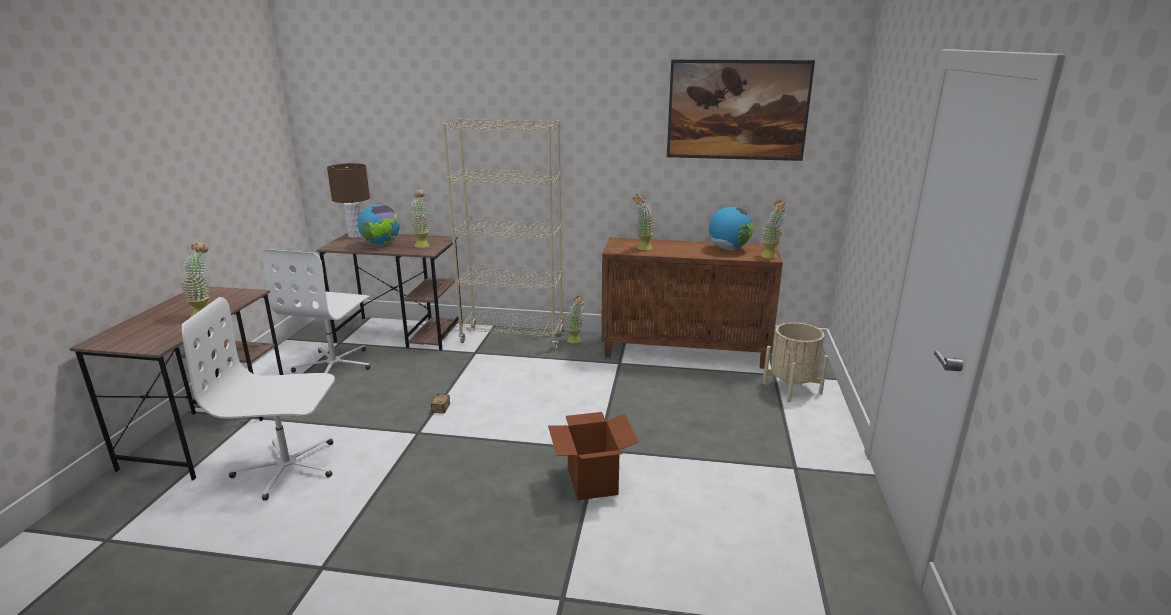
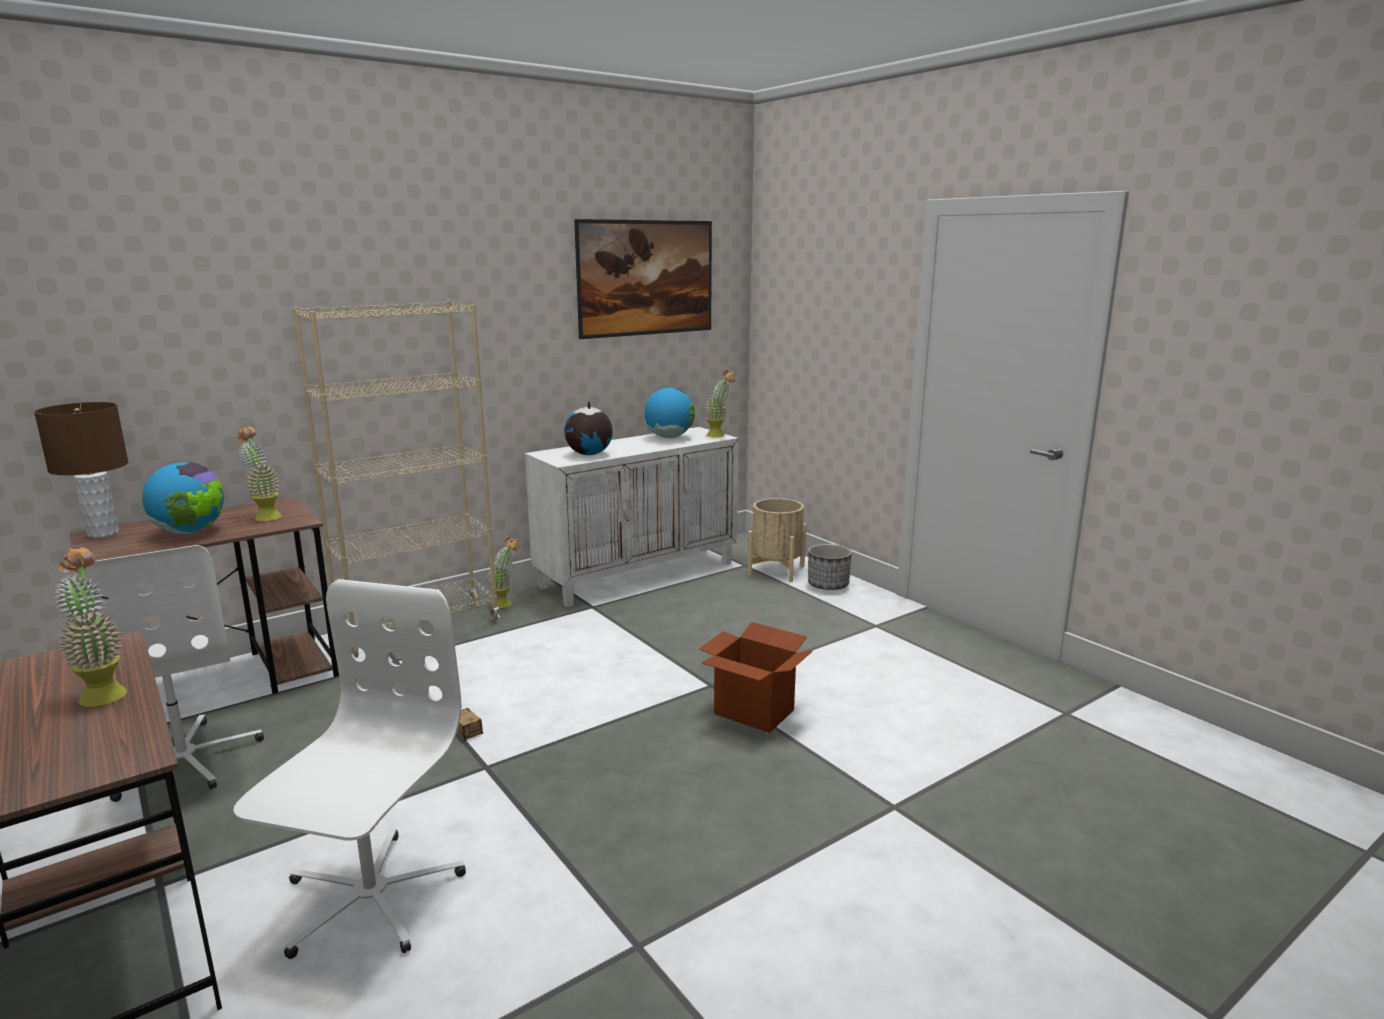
camera: 45 degrees left, 5 degrees down
(287, 468) = (369, 898): white office chair -> white office chair turned 150 degrees clockwise
(642, 249) = (589, 454): potted plant -> globe
(685, 352) = (638, 574): brown cabinet -> white cabinet
(815, 417) = (828, 585): none -> planter

